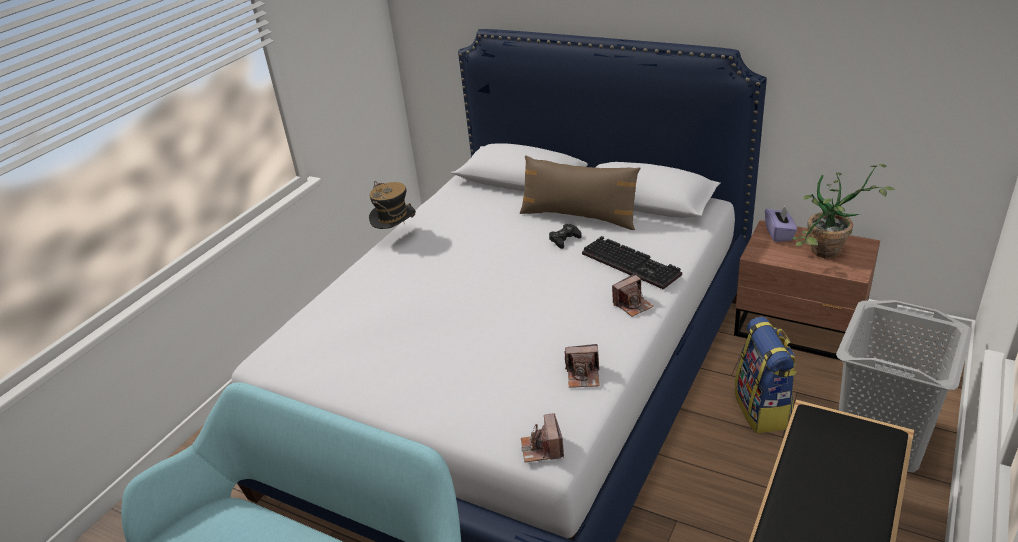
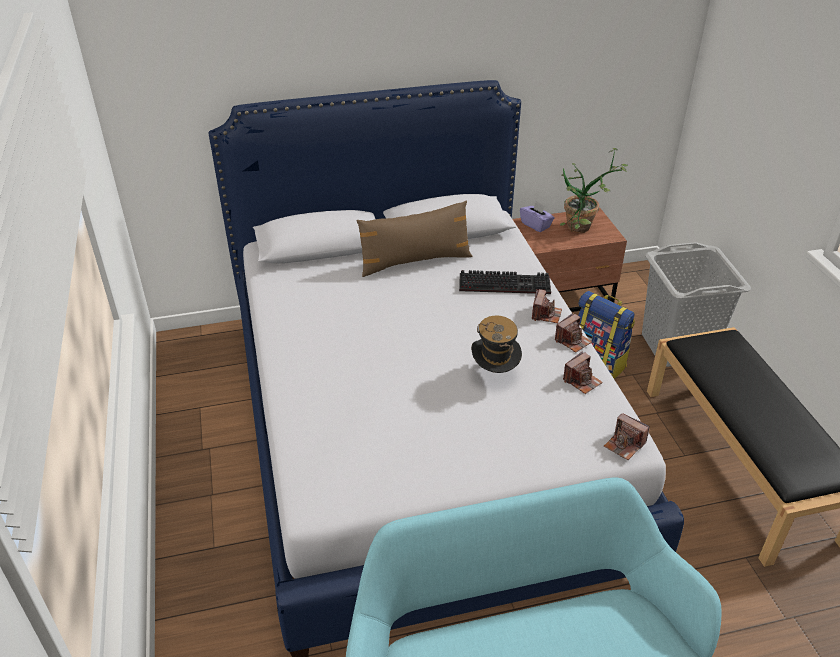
camera: 45 degrees left, 5 degrees up
(396, 237) = (276, 340): hat -> hat (494, 374)
(564, 239) = (429, 284): black game controller -> none
(625, 338) = (572, 341): none -> camera

